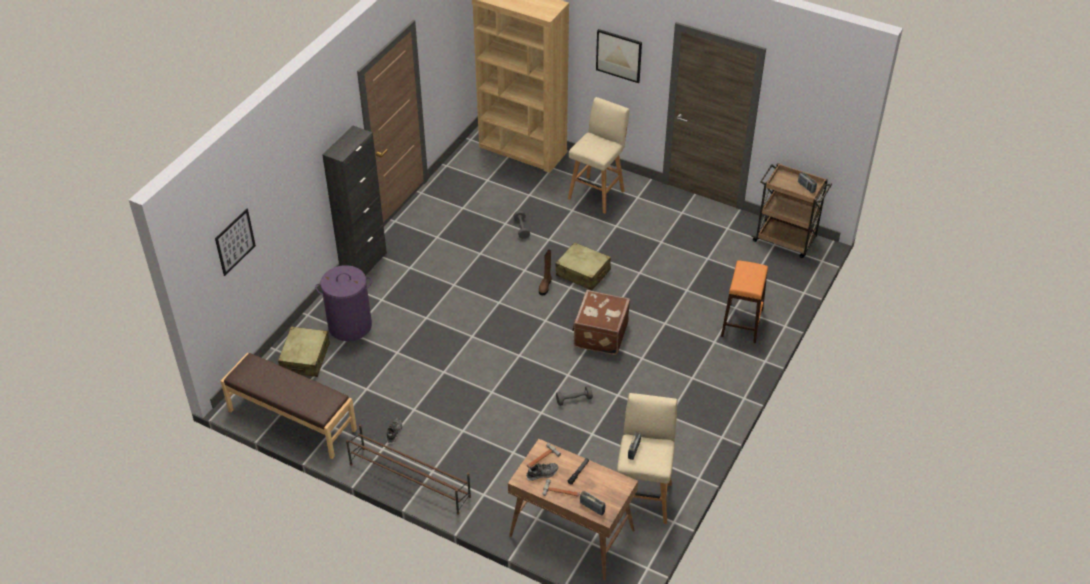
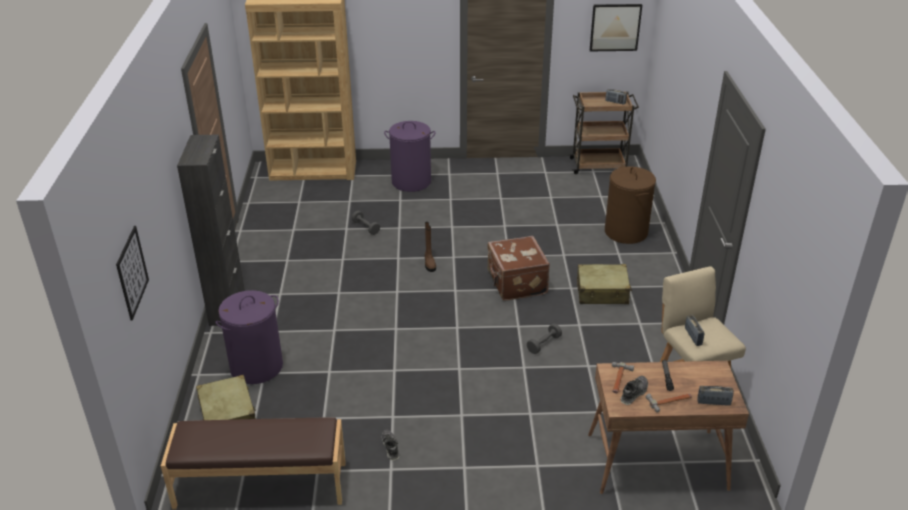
camera: 30 degrees left, 10 degrees down
(409, 480) = (447, 486): brown shoe rack -> none
(583, 273) = (454, 242): beige suitcase -> beige suitcase (602, 292)
(597, 193) = (411, 182): beige stool -> purple laundry basket
(619, 55) = (402, 33): picture -> picture (615, 27)
(742, 323) = (626, 232): orange stool -> brown laundry basket

